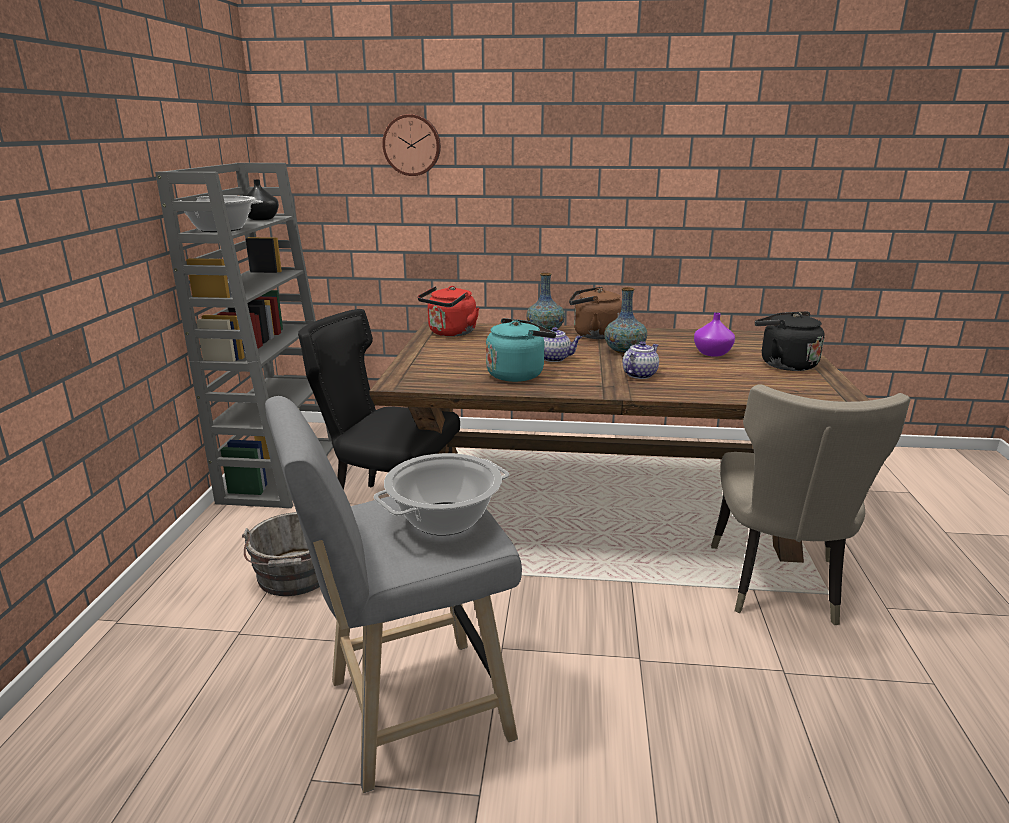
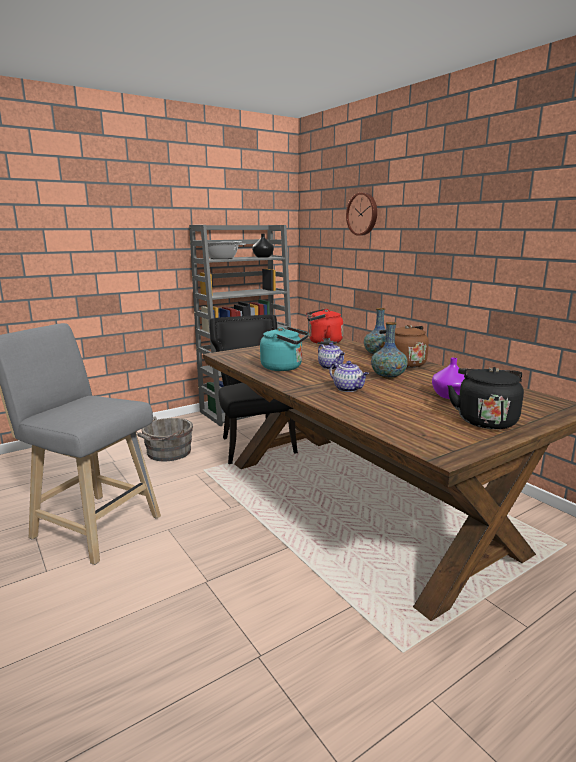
camera: 50 degrees right, 5 degrees down
(445, 519) = (90, 410): cooking pot -> none
(639, 374) = (348, 389): teapot -> teapot turned 45 degrees clockwise
(777, 586) = (373, 617): beige chair -> none

